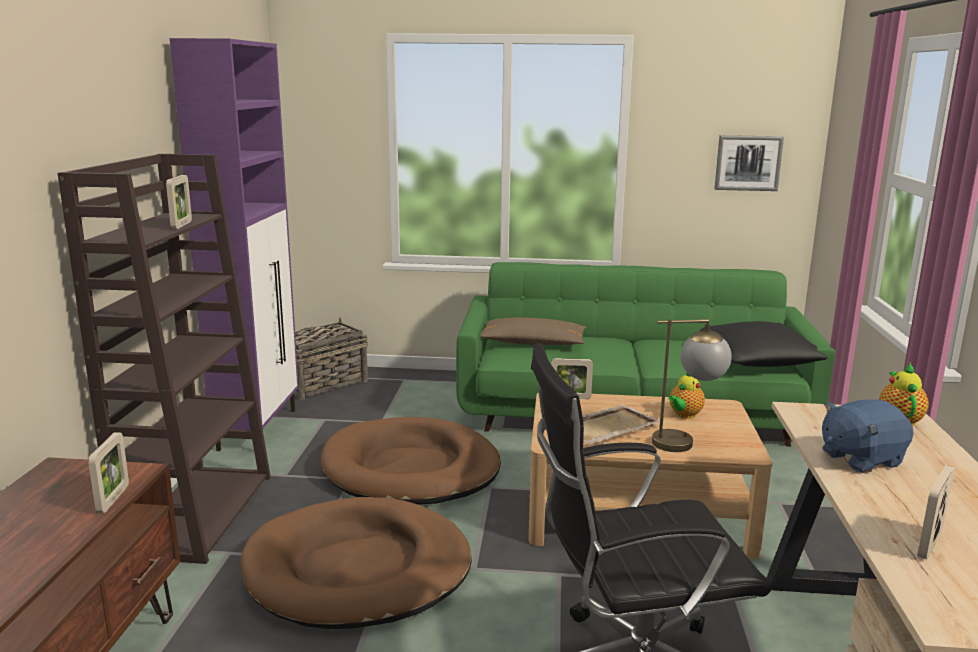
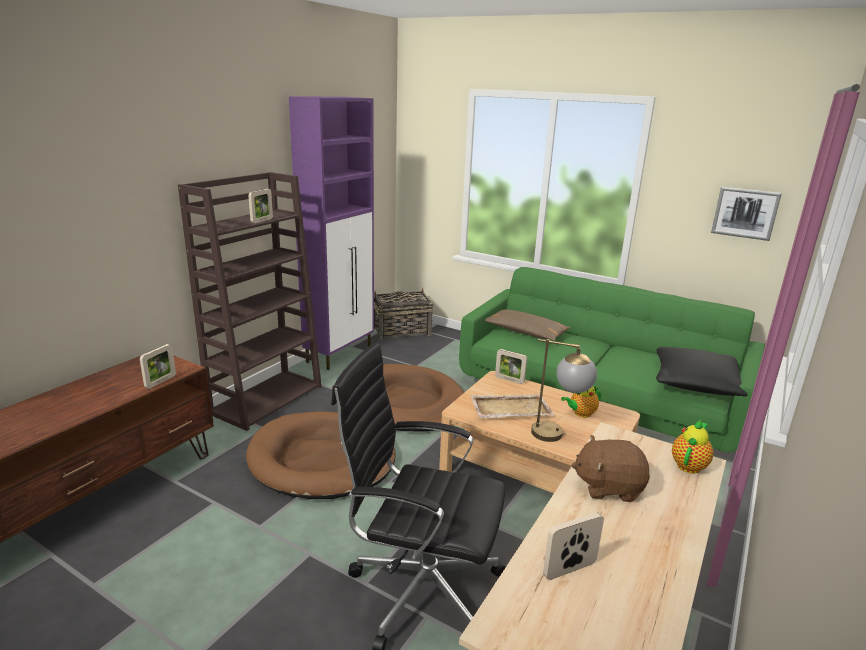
camera: 25 degrees right, 5 degrees up
(860, 459) = (608, 487): blue plush toy -> brown plush toy

